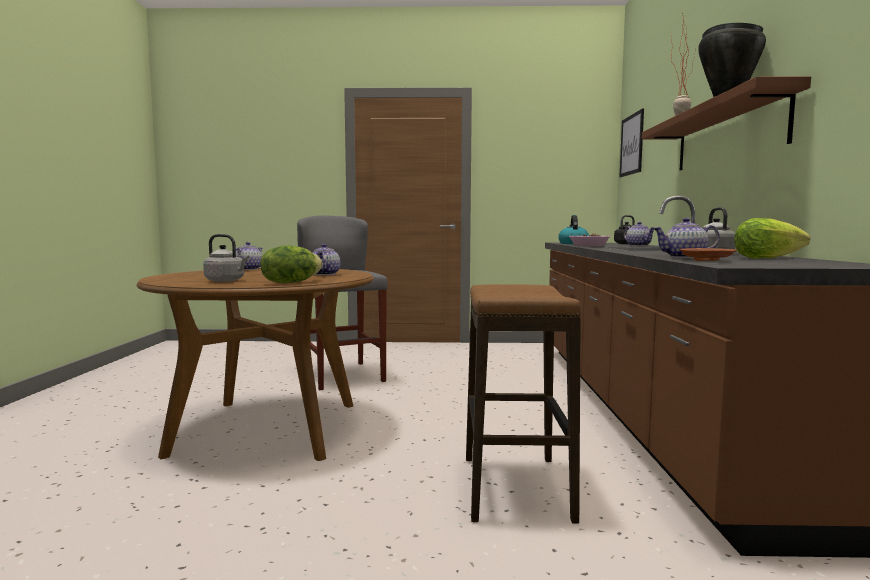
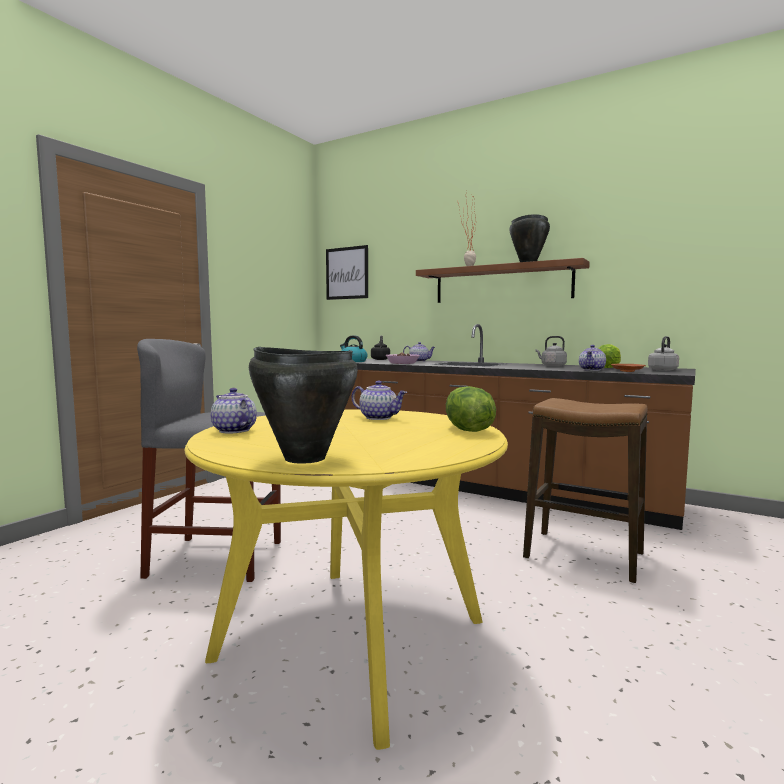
camera: 60 degrees left, 0 degrees up
(174, 277) = (304, 458): none -> black cooking pot
(226, 281) = (411, 443): grey kettle -> grey kettle (663, 370)
(267, 428) = (352, 638): brown dining table -> yellow dining table

